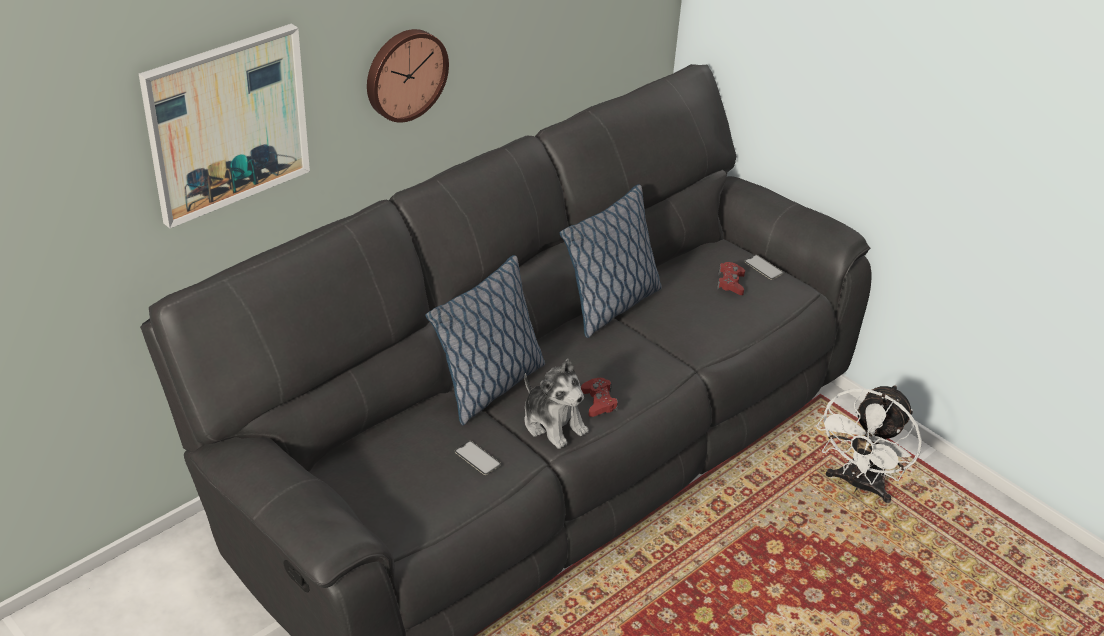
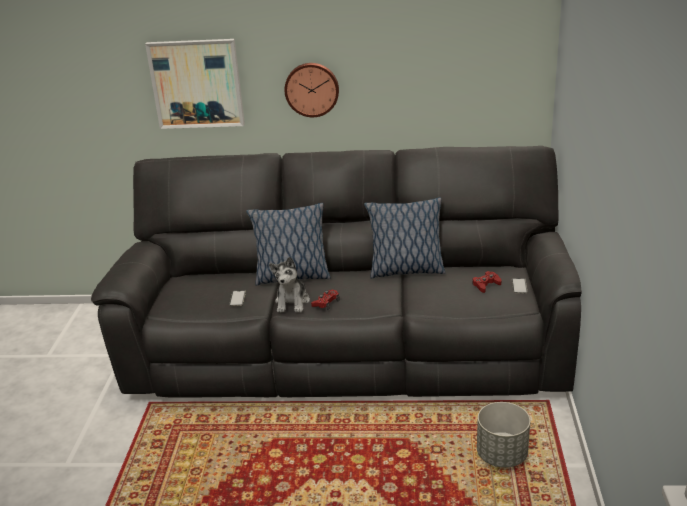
camera: 50 degrees right, 10 degrees down
(859, 485) = (502, 455): white fan -> grey planter

